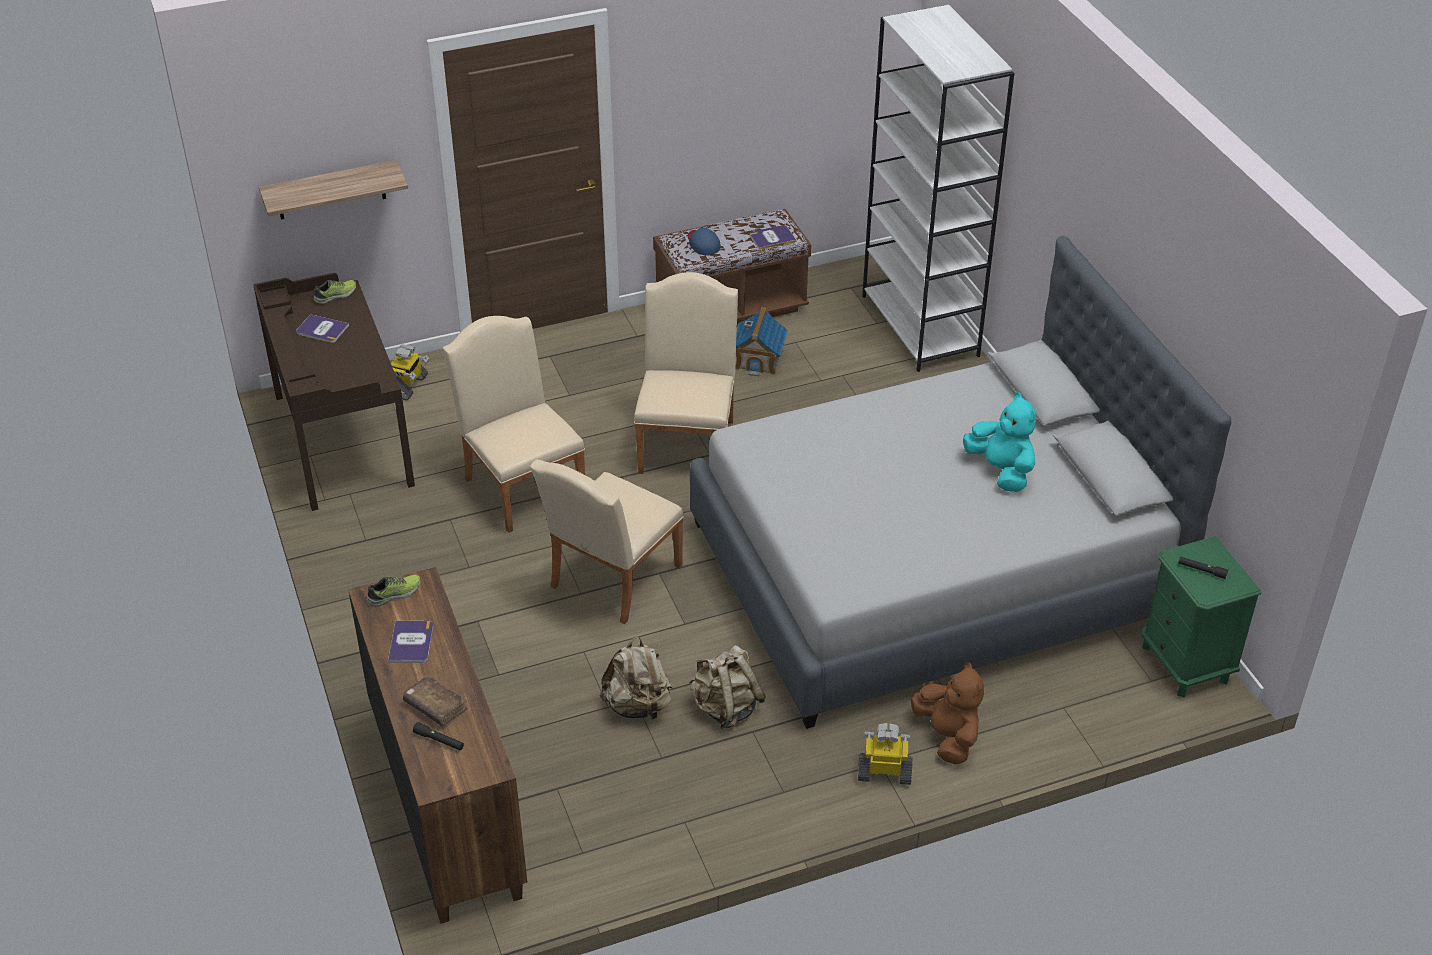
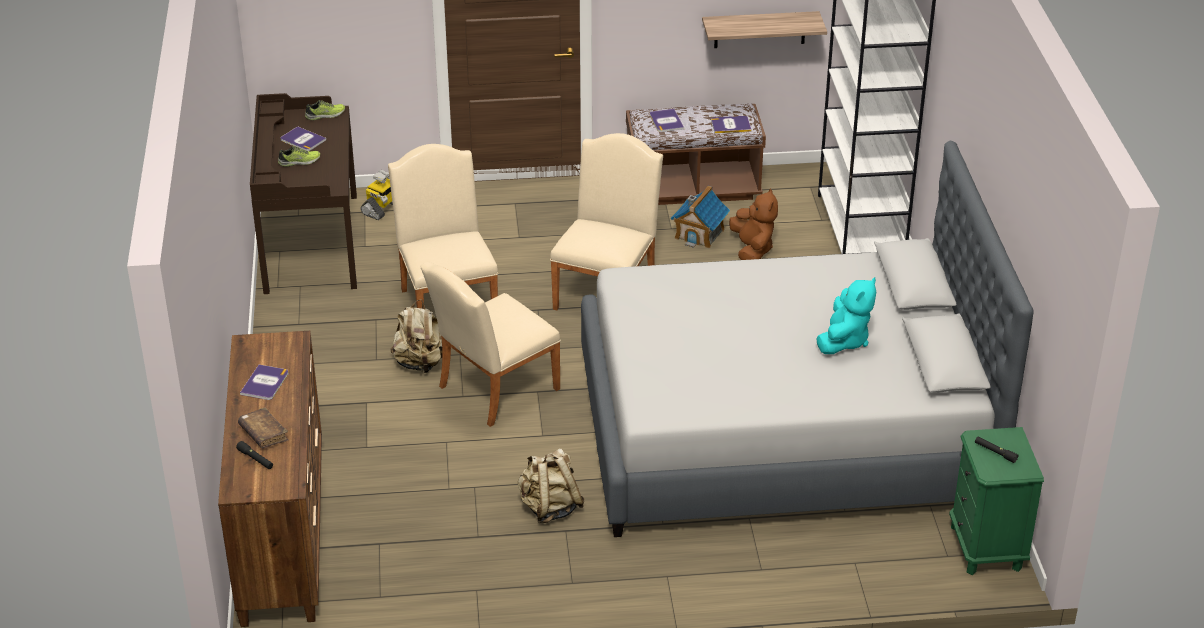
camera: 15 degrees right, 5 degrees down
(330, 190) = (333, 22): shelf -> shelf (760, 29)
(395, 594) = (267, 345): shoe -> shoe (299, 162)
(638, 706) = (475, 492): beige backpack -> beige backpack (420, 363)
(703, 243) = (666, 121): blue cap -> book
(884, 771) = (668, 584): toy robot -> none
(947, 736) = (738, 566): brown plush toy -> brown plush toy (752, 250)
(1001, 470) = (844, 340): turquoise plush toy -> turquoise plush toy turned 45 degrees clockwise

